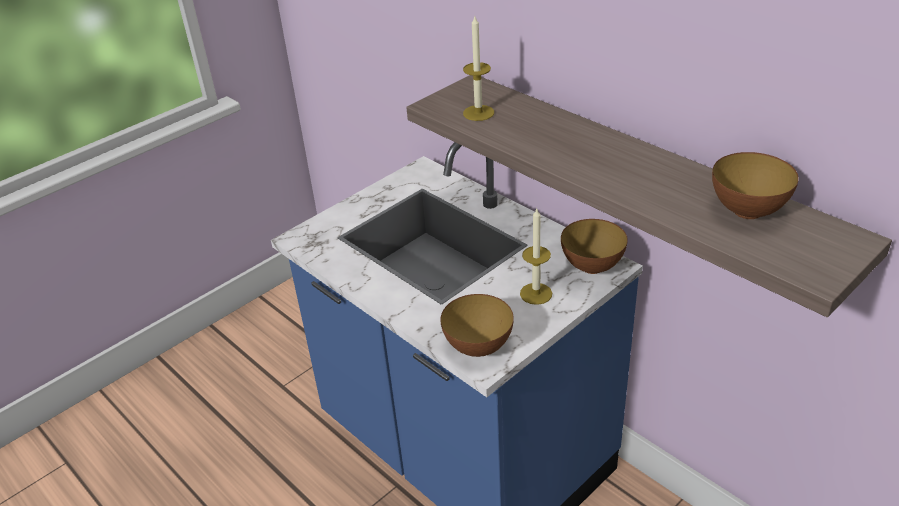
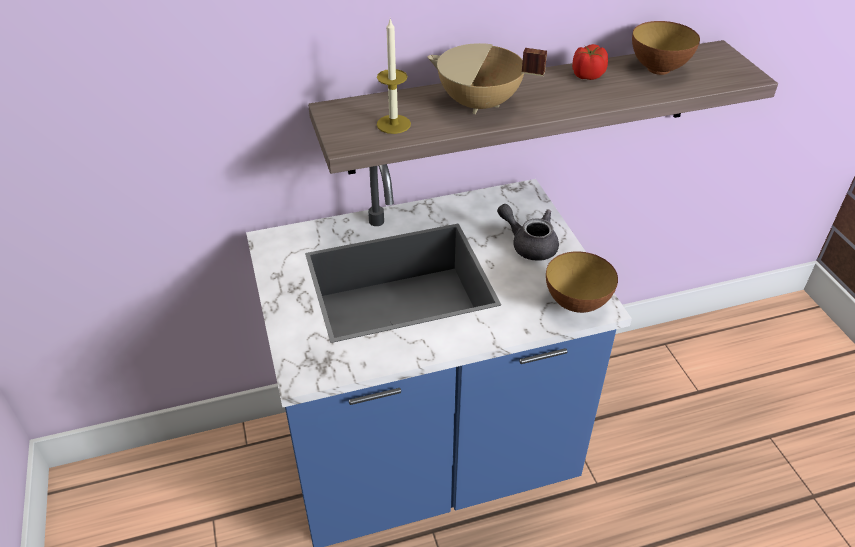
camera: 65 degrees left, 5 degrees up
(536, 293) = (529, 244): candle -> grey teapot
(551, 137) = (479, 104): none -> beige cooking pot
(592, 267) = (517, 202): bowl -> none
(676, 174) = (587, 75): none -> tomato

